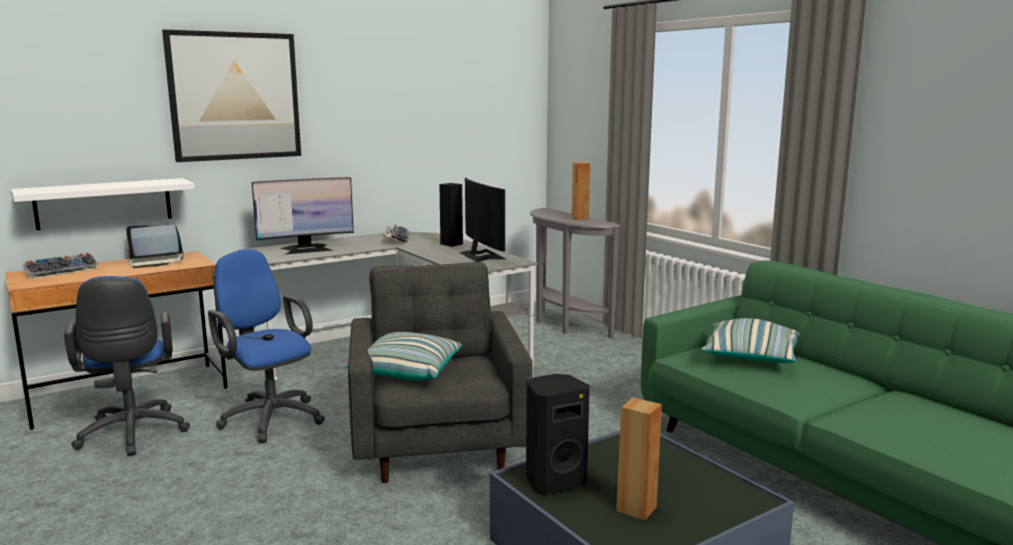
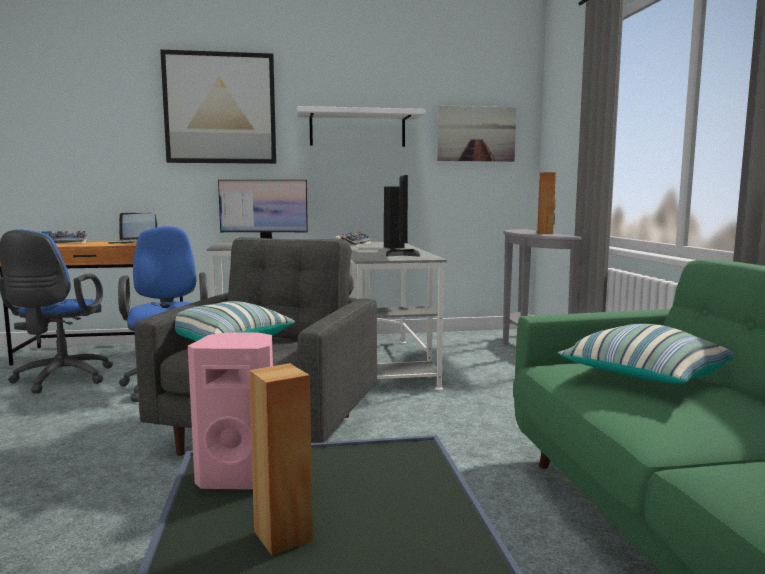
camera: 25 degrees right, 5 degrees down
(104, 203) = (108, 193): white shelf -> white shelf (357, 129)
(492, 114) = (476, 134): none -> picture
(554, 481) = (240, 476): black speaker -> pink speaker

